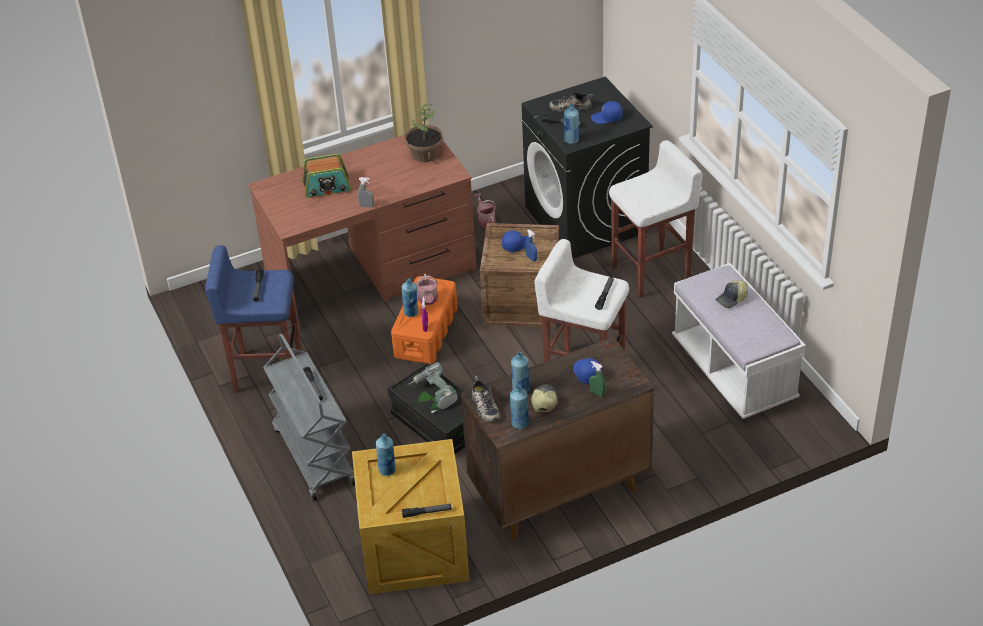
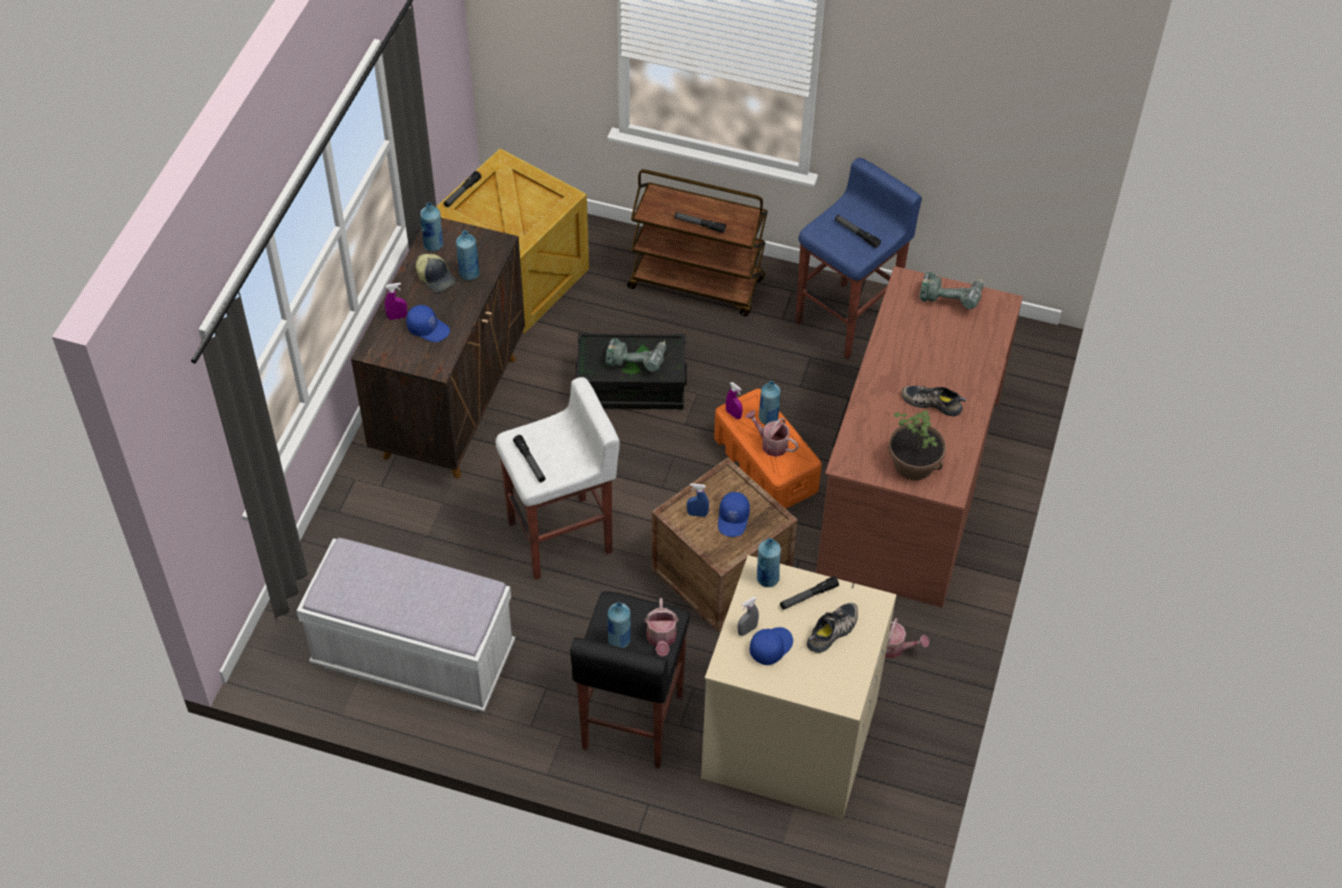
camera: 130 degrees right, 10 degrees up
(282, 206) = (950, 297): none -> power drill
(313, 455) = (697, 284): grey cart -> brown cart
(327, 187) = (944, 349): radio -> none
(367, 206) = (873, 357): grey spray bottle -> grey spray bottle (747, 630)
(387, 470) = (539, 203): blue bottle -> blue bottle (619, 640)
(484, 406) = (482, 238): shoe -> shoe (932, 402)
(586, 220) = (788, 740): black washing machine -> beige washing machine
(597, 393) = (397, 317): green spray bottle -> purple spray bottle
(639, 183) = (661, 639): none -> watering can
(652, 272) = (631, 722): white stool -> black stool
(732, 299) = (421, 601): cap -> none

